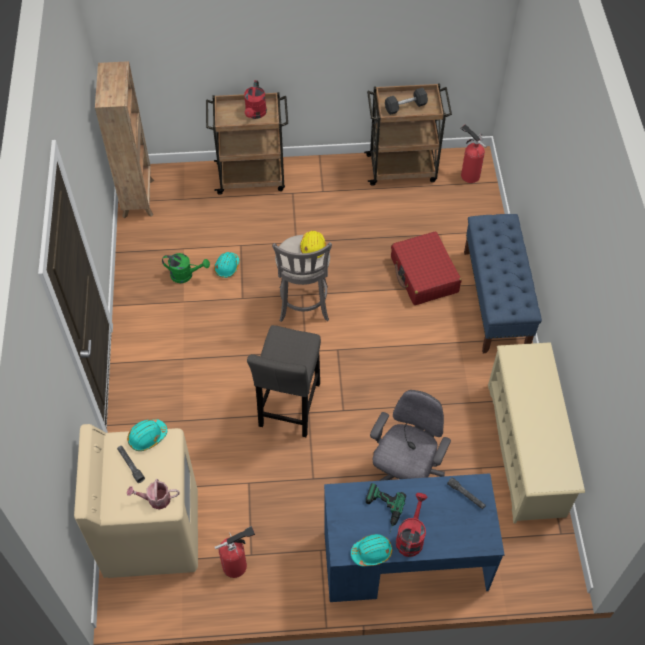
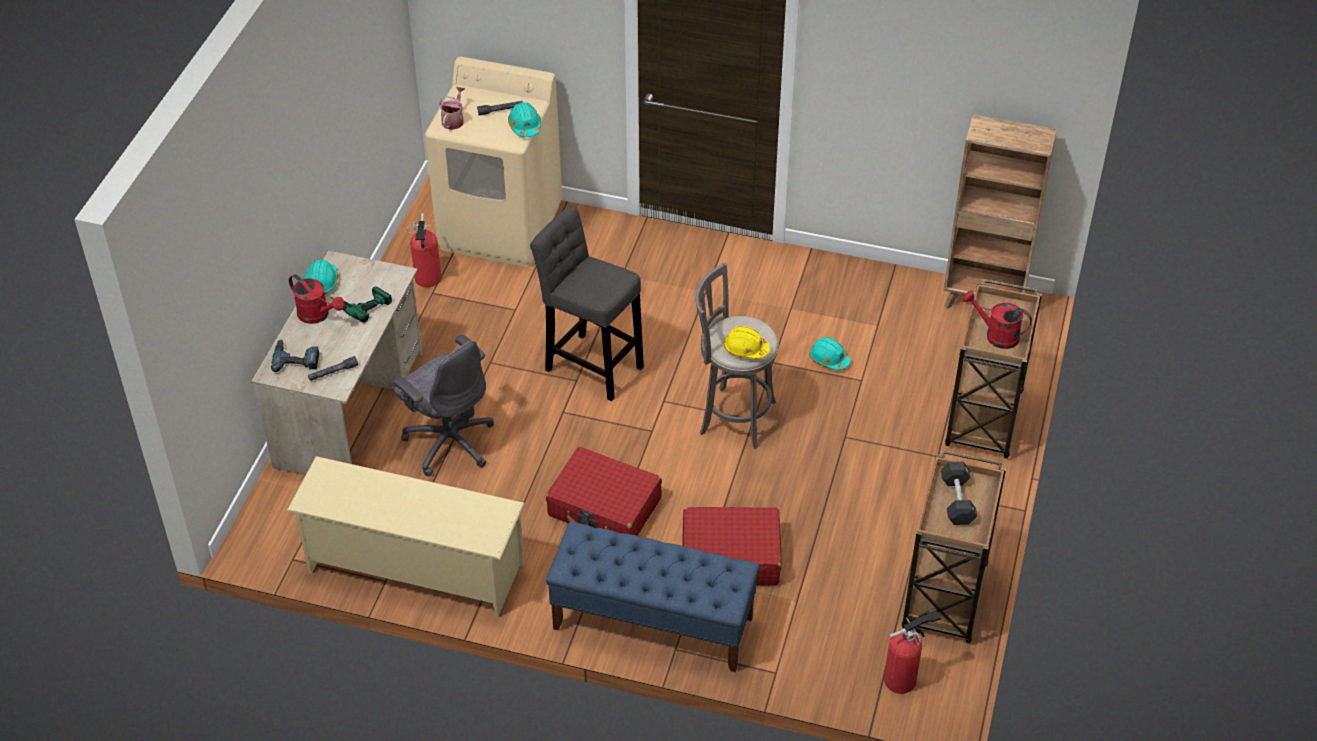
camera: 110 degrees right, 10 degrees down
(186, 275) = (832, 319): green watering can -> none
(404, 560) = (350, 410): blue desk -> beige desk
(418, 355) = (605, 507): none -> red suitcase
(465, 530) = (296, 358): none -> power drill

